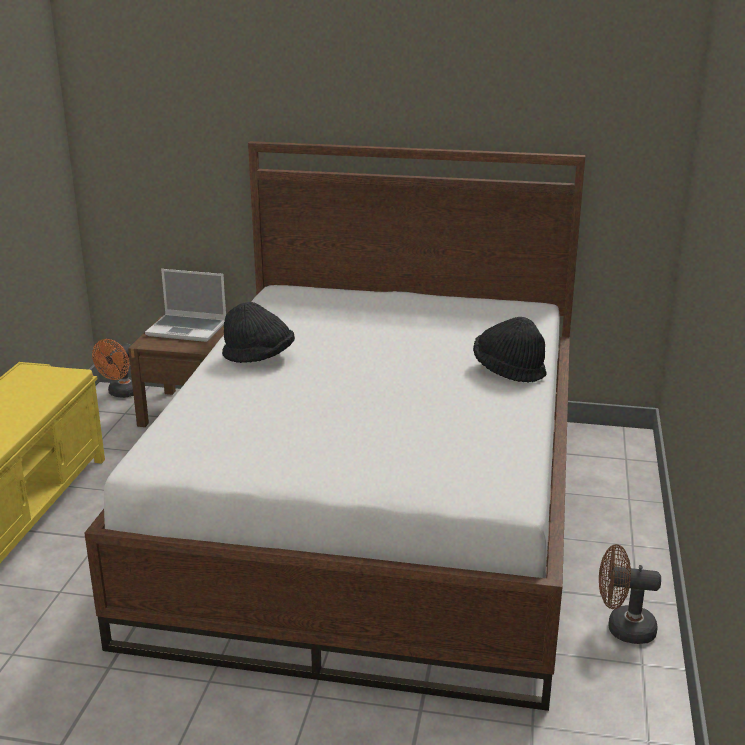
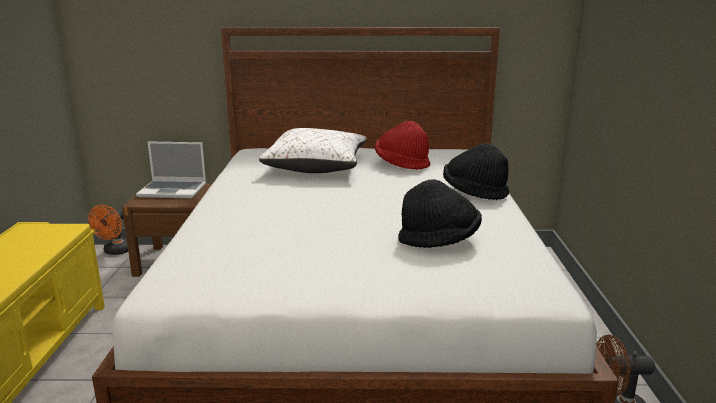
camera: 10 degrees left, 5 degrees down
(259, 358) = (251, 196): black hat -> black hat (439, 241)
(344, 320) = (316, 167): none -> white pillow
(446, 322) = (402, 164): none -> red hat

